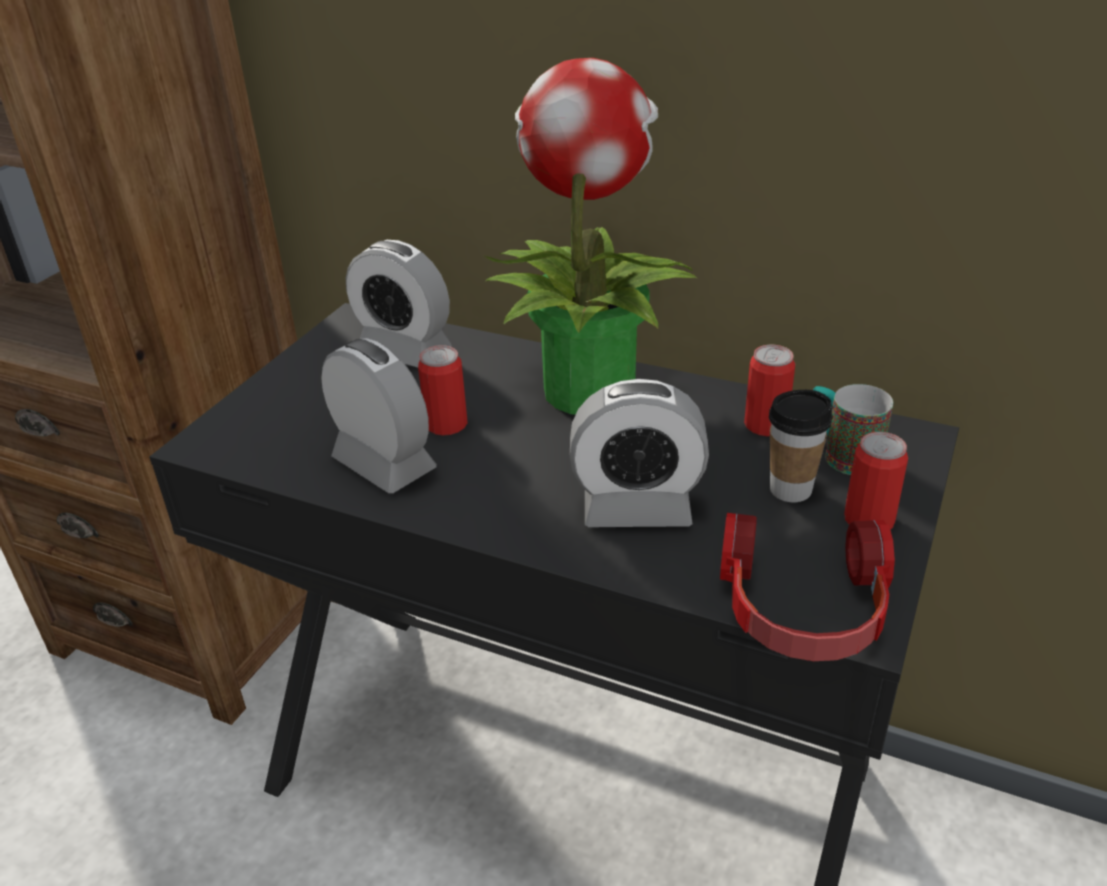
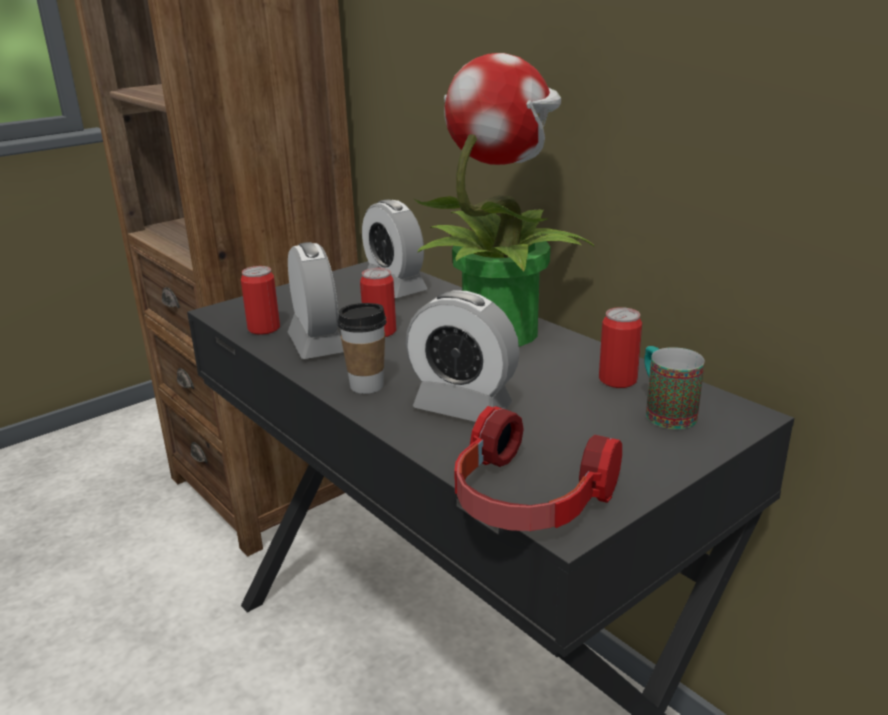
camera: 25 degrees right, 10 degrees down
(790, 489) = (596, 423): cup -> cup (366, 386)
(869, 520) = (644, 458): can -> can (264, 328)

